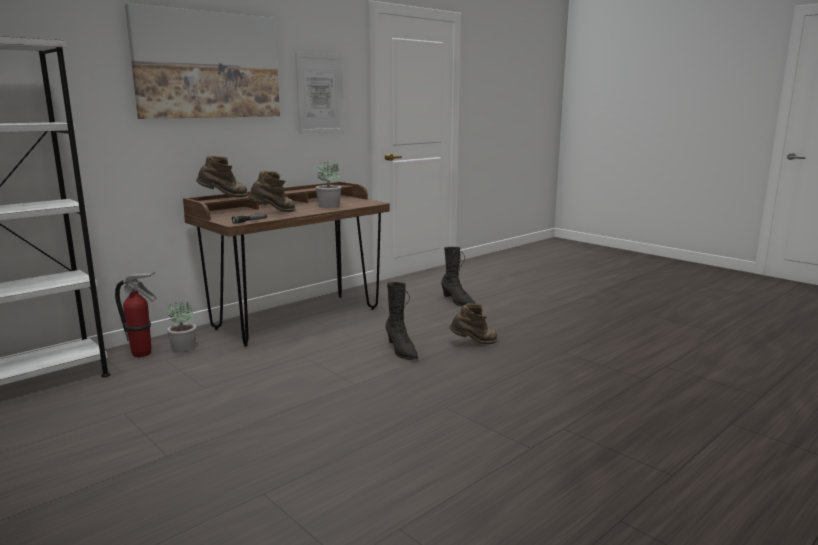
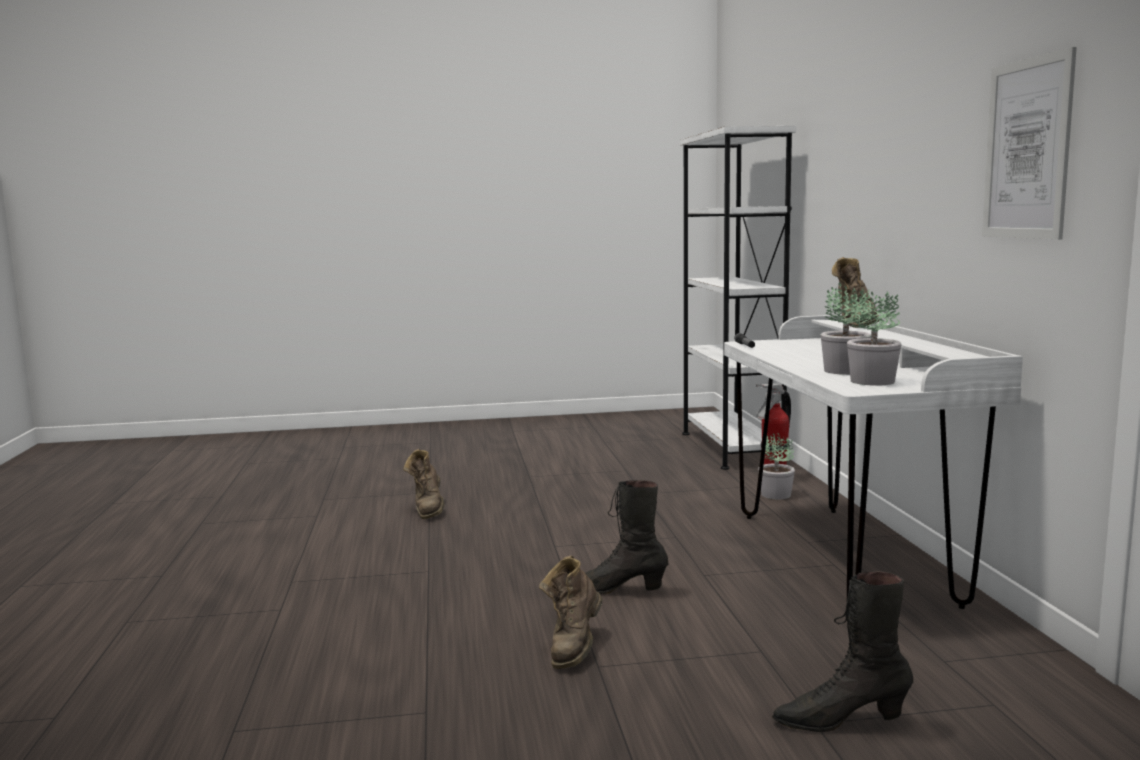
camera: 125 degrees right, 5 degrees down
(208, 65) = (896, 121): picture -> none
(274, 213) = (802, 353): brown boot -> brown boot (428, 509)
(297, 318) = (843, 557): brown desk -> white desk
(353, 202) = (873, 381): none -> potted plant

